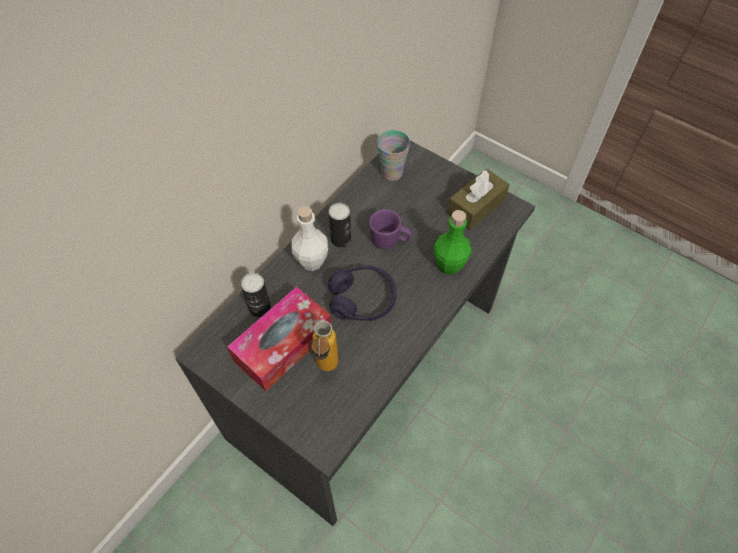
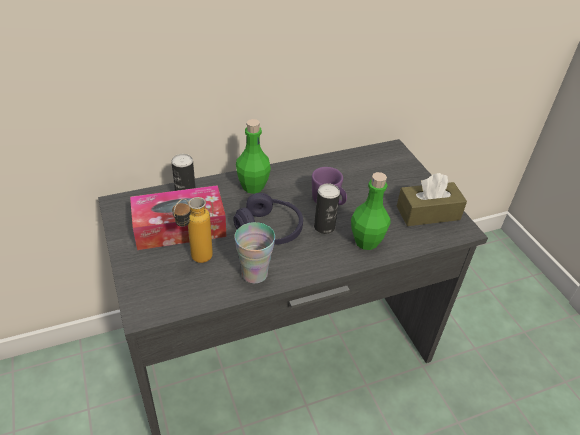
camera: 30 degrees right, 15 degrees down
(311, 261) = (253, 186): white bottle -> green bottle
(341, 239) = (289, 183): can -> can (324, 227)
(392, 173) = (371, 160): cup -> cup (254, 274)

